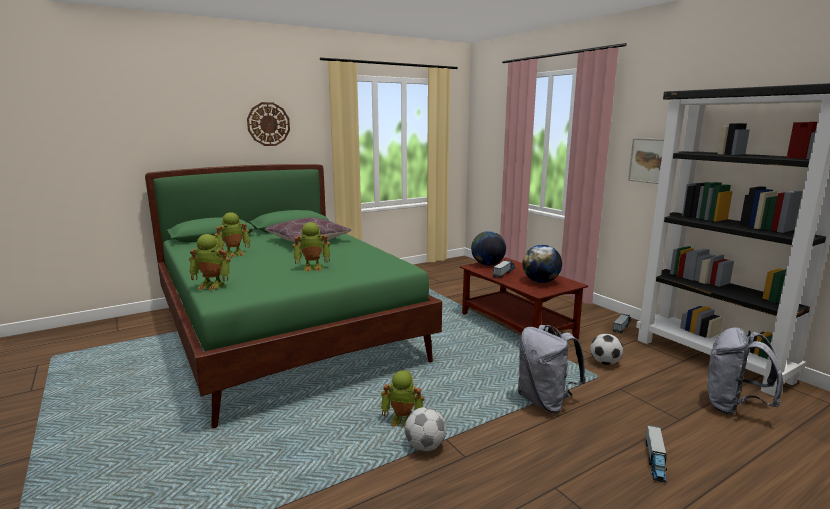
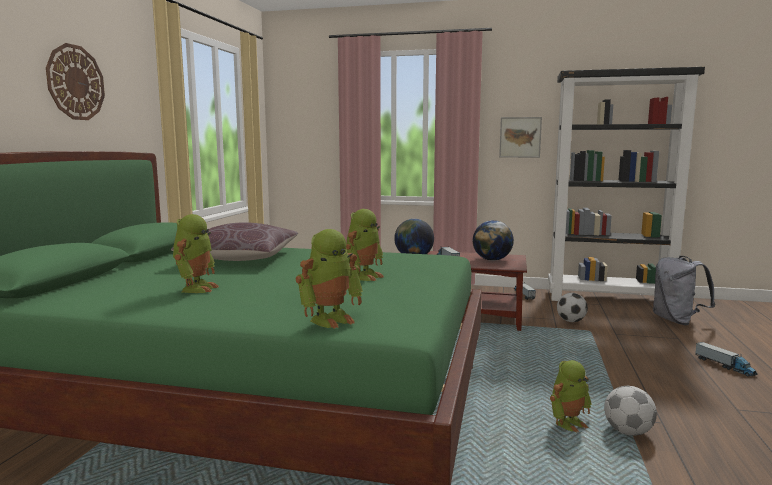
camera: 45 degrees left, 5 degrees down
(545, 401) = (605, 360): grey backpack -> none

